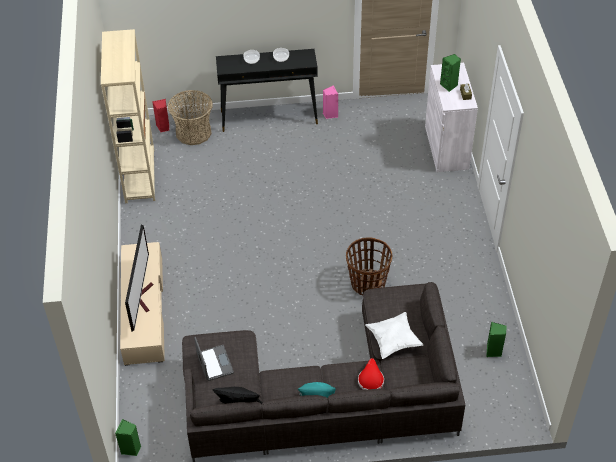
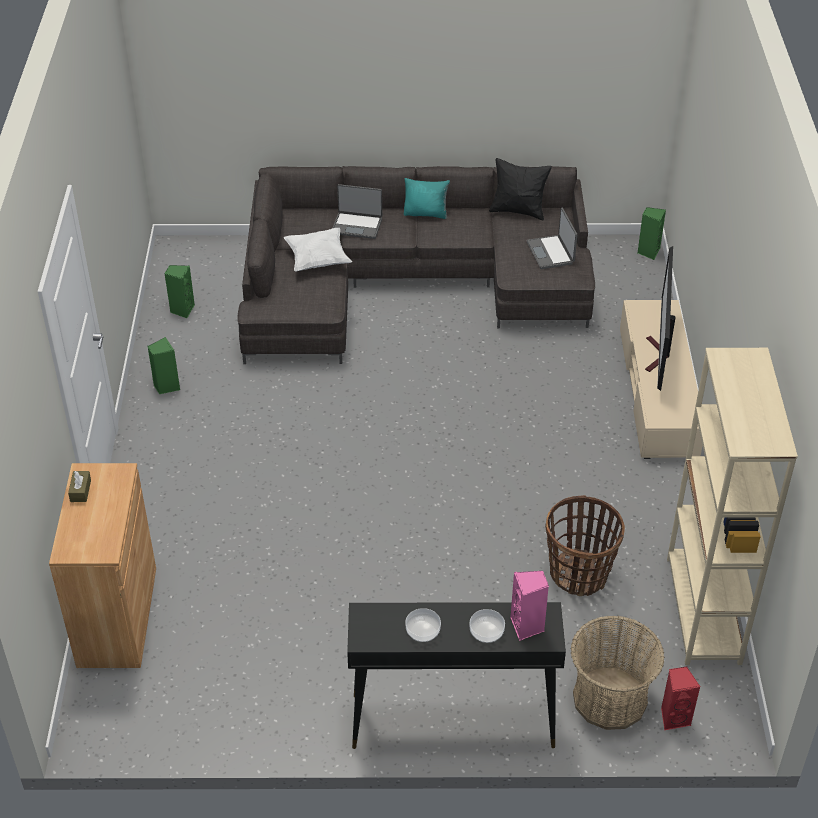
camera: 175 degrees left, 5 degrees down
(330, 114) = (324, 716): pink speaker -> pink speaker (527, 627)
(367, 283) = (326, 401): basket -> basket (579, 574)
(370, 379) = (357, 225): red hat -> laptop
(446, 147) = (117, 616): white cabinet -> brown cabinet
(449, 85) = (102, 512): green speaker -> green speaker (166, 386)

